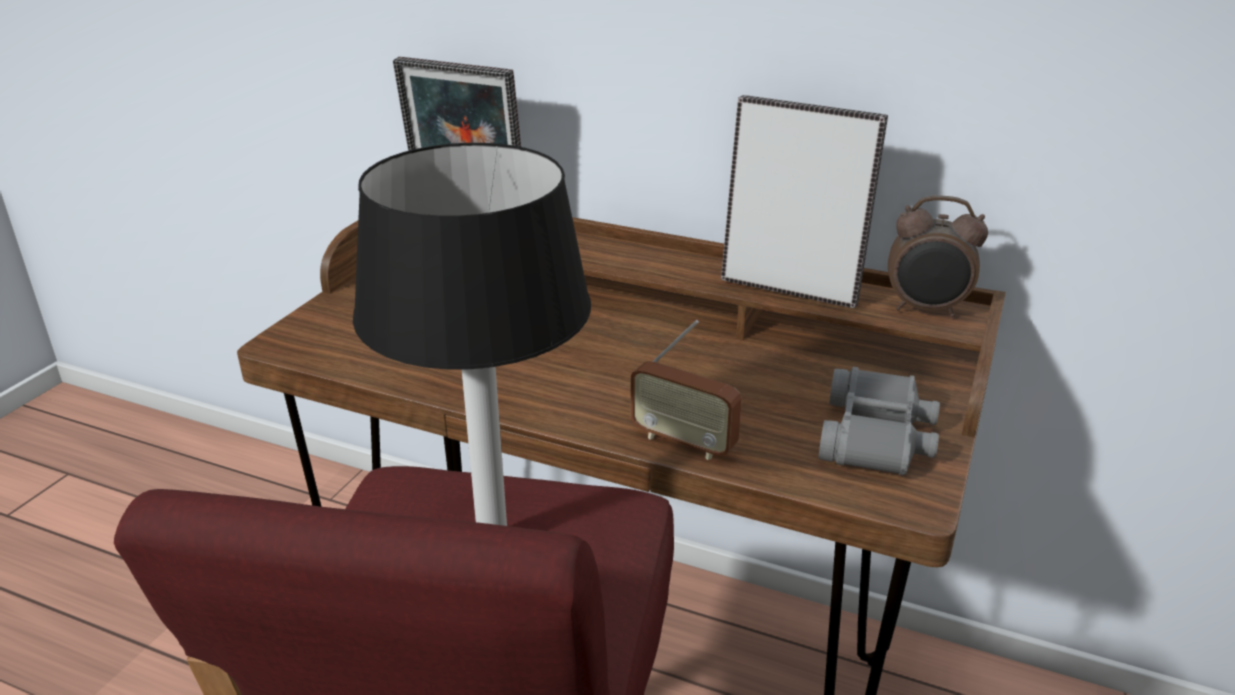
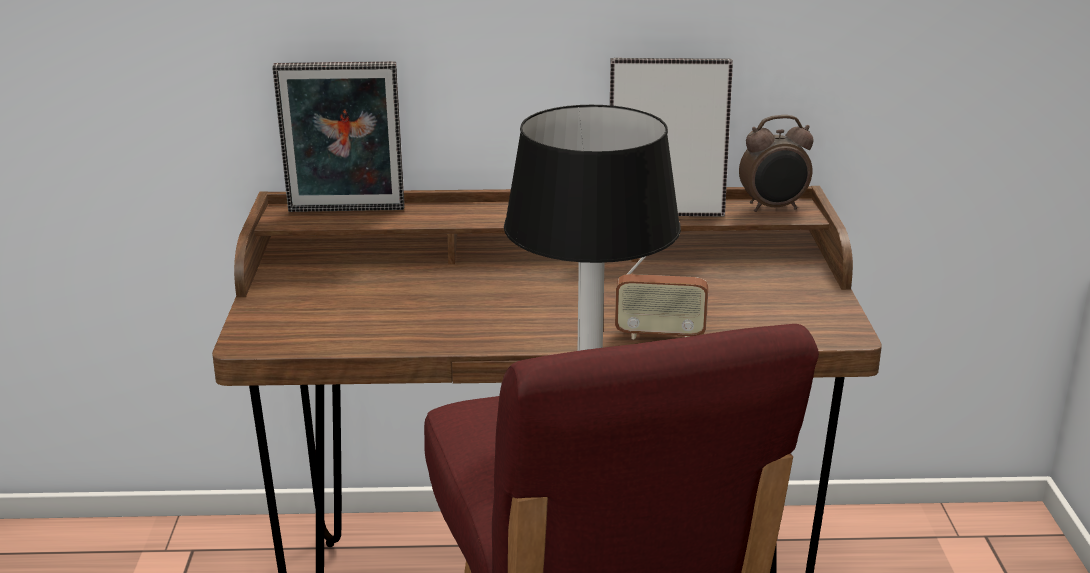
camera: 25 degrees left, 5 degrees down
(877, 437) = (789, 303): grey binoculars -> none

